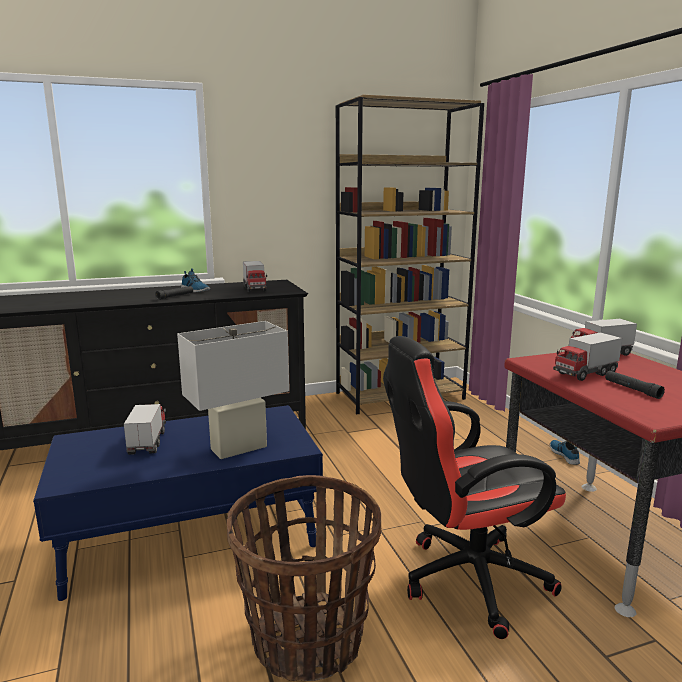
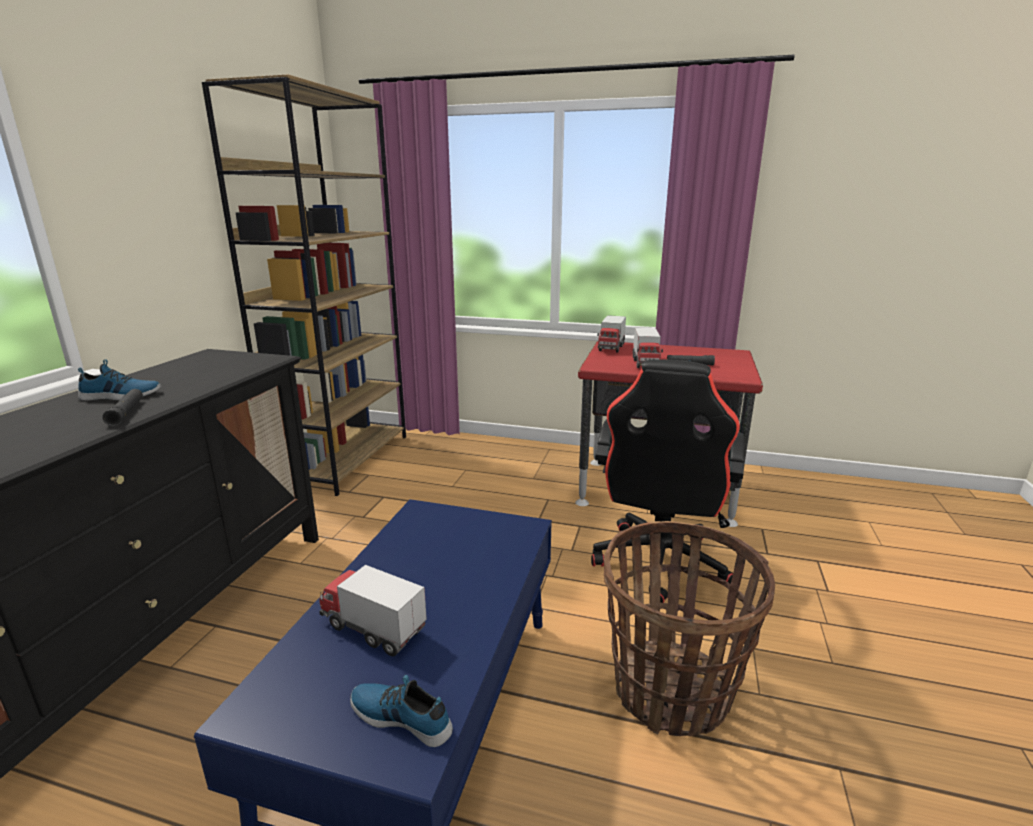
camera: 55 degrees left, 5 degrees up
(239, 448) = (482, 562): white table lamp -> none
(255, 289) = (216, 370): toy truck -> none
(564, 455) = (546, 448): shoe -> shoe (402, 716)

